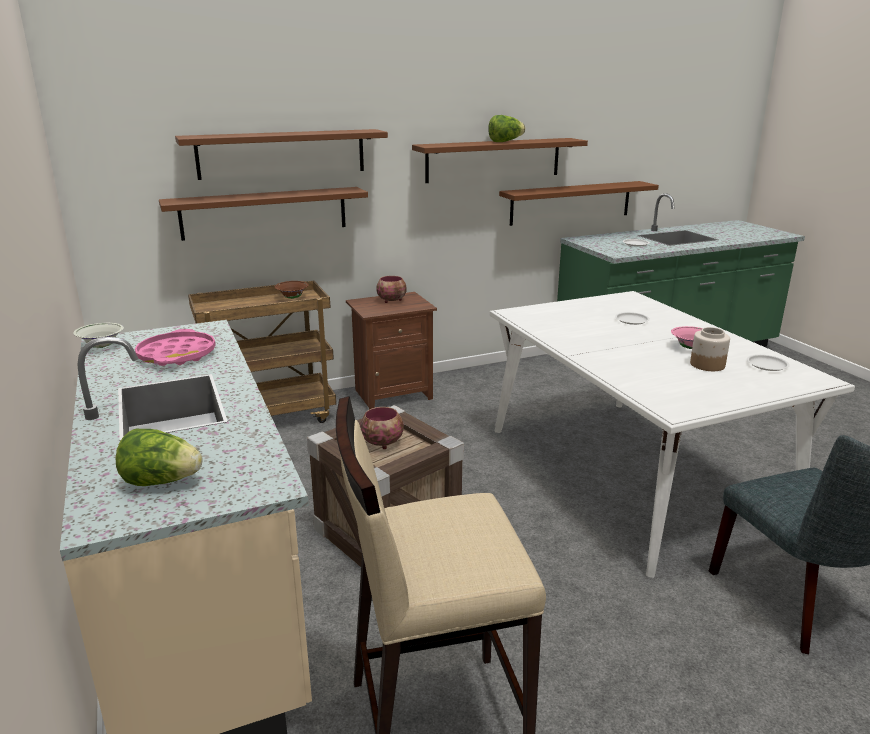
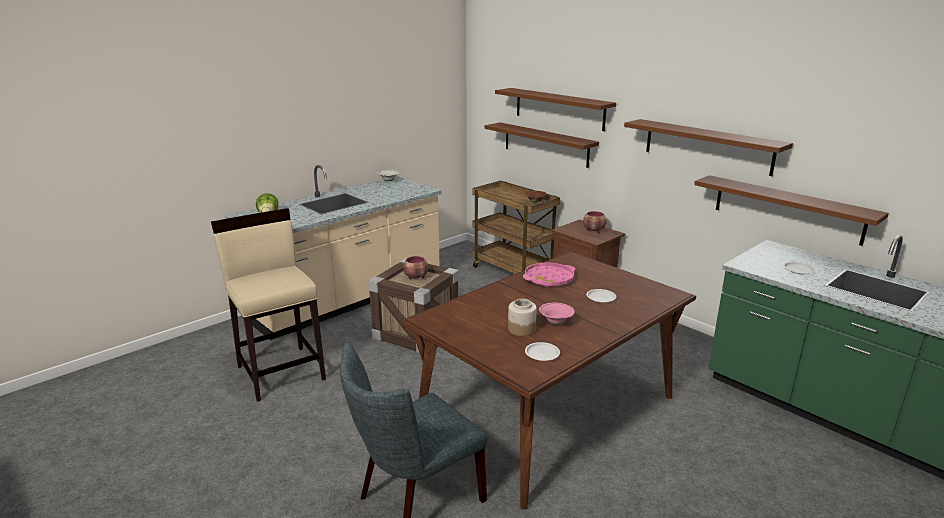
camera: 70 degrees right, 0 degrees up
(177, 355) = (387, 192): pink tray -> pink tray (549, 279)
(505, 141) = (706, 132): lettuce -> none
(633, 474) = (548, 413): white dining table -> brown dining table

